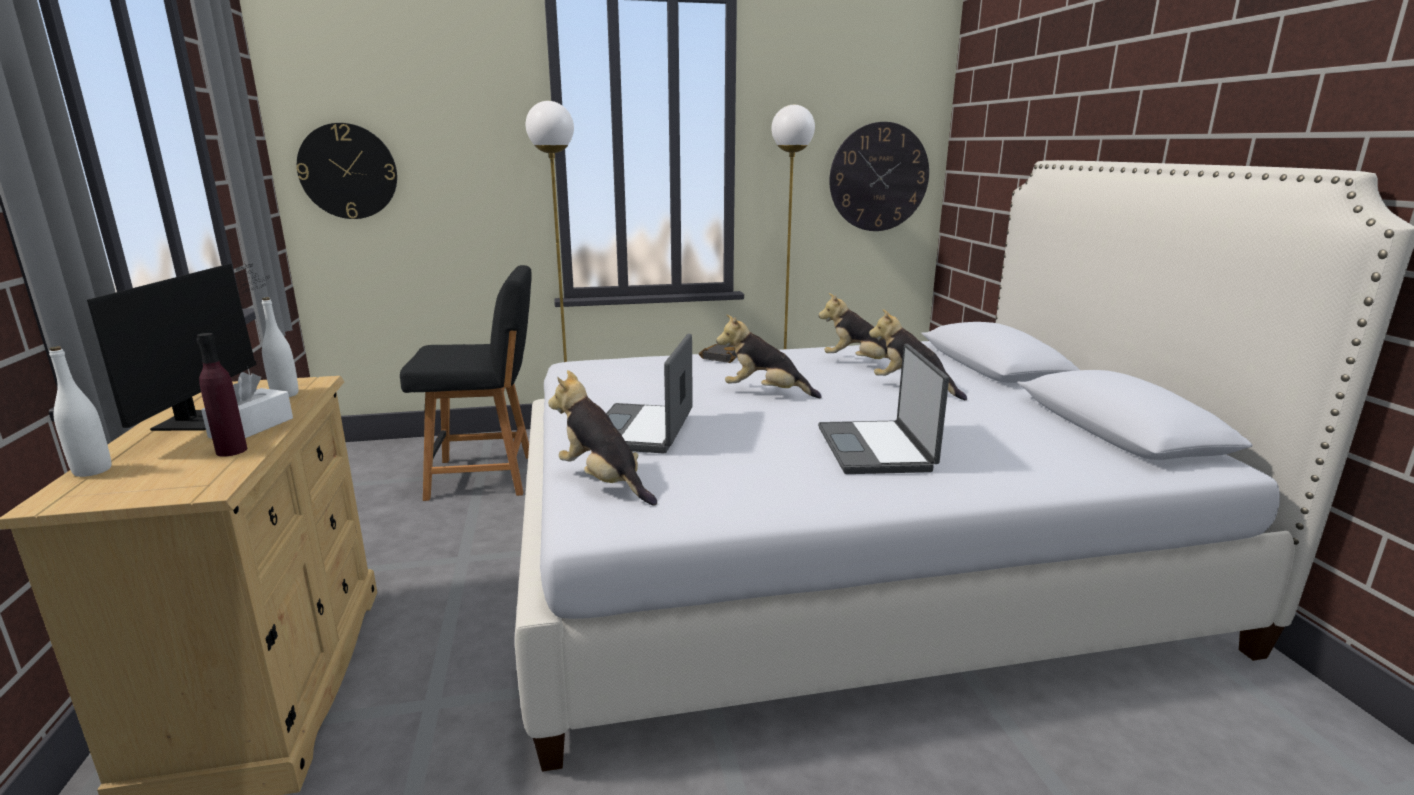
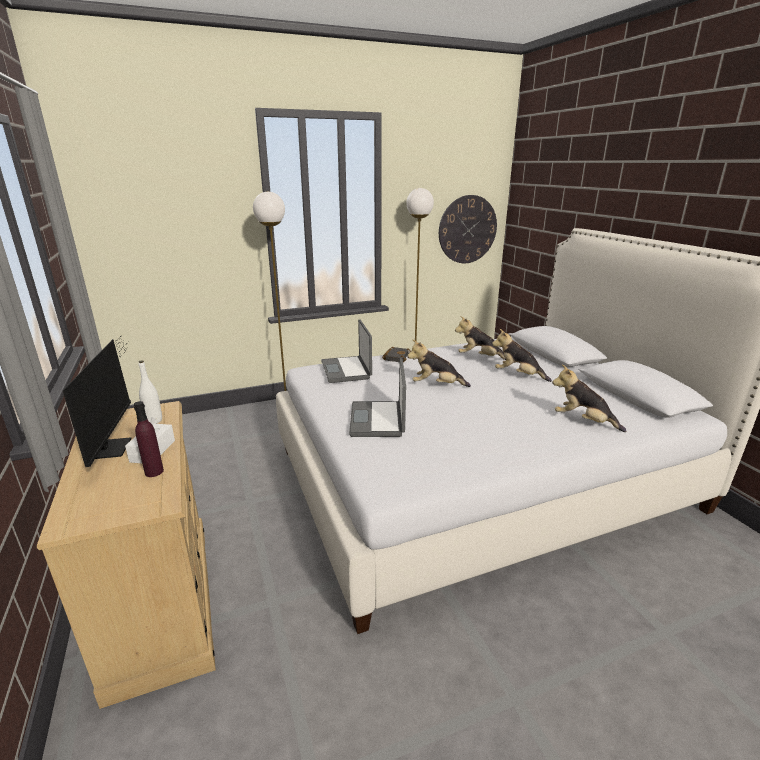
camera: 10 degrees left, 5 degrees up
(92, 470) = (71, 498): white bottle -> none
(348, 171) = (123, 240): wall clock -> none
(486, 477) = (240, 440): black chair -> none
(603, 482) = (375, 461): plush toy -> plush toy (583, 421)
(877, 449) = (519, 422): laptop -> laptop (347, 370)

